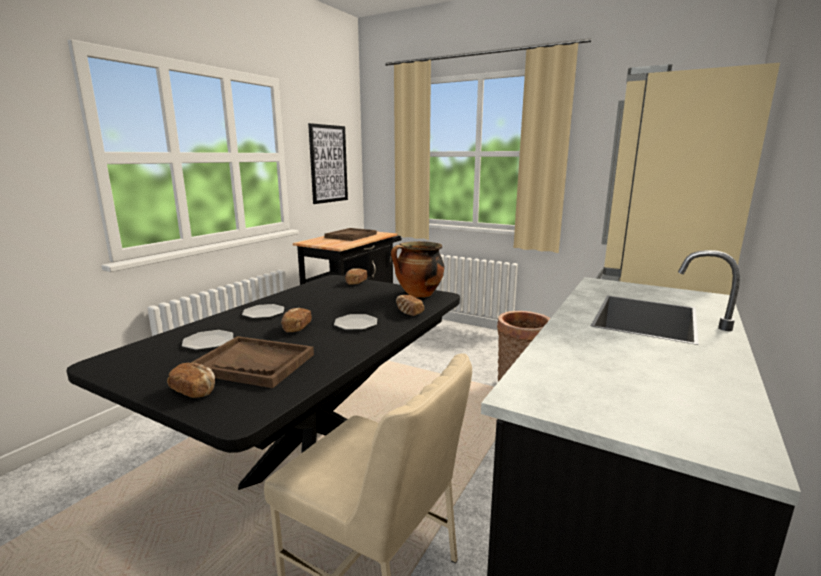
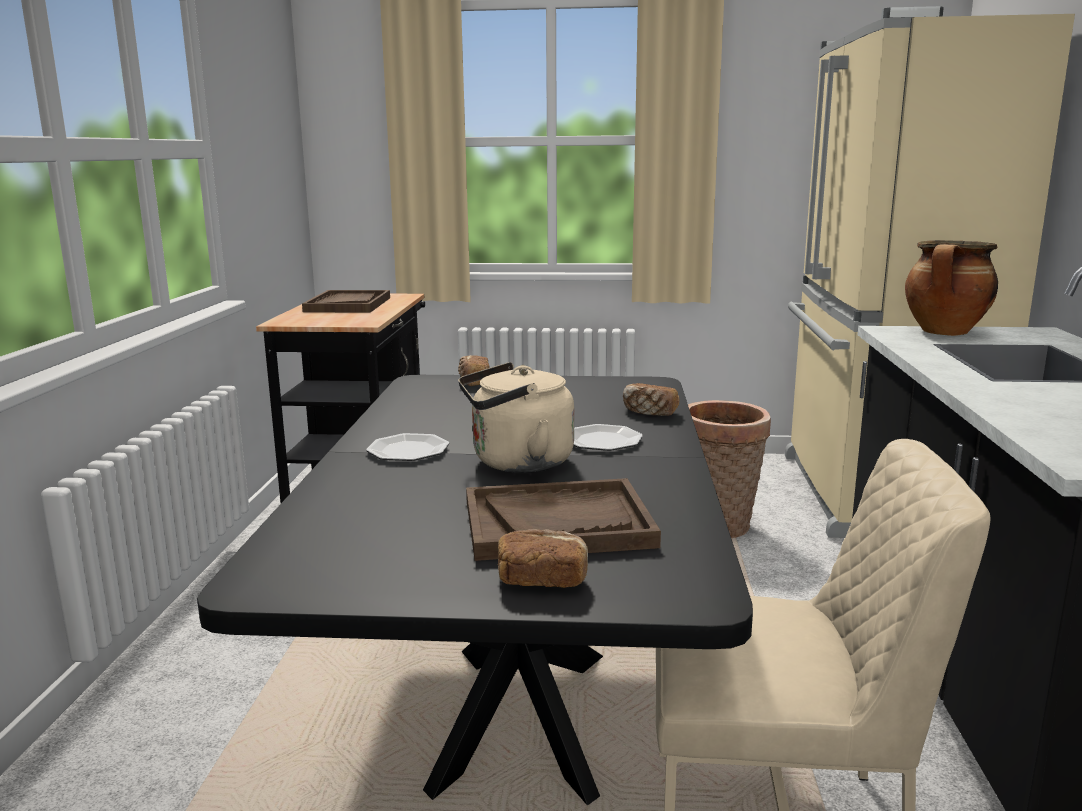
camera: 25 degrees left, 0 degrees up
(208, 342) = (403, 510): plate -> none
(296, 328) = (516, 463): bread -> beige kettle
(328, 164) = (265, 163): picture -> none
(418, 295) = (615, 386): cooking pot -> cooking pot (945, 333)

